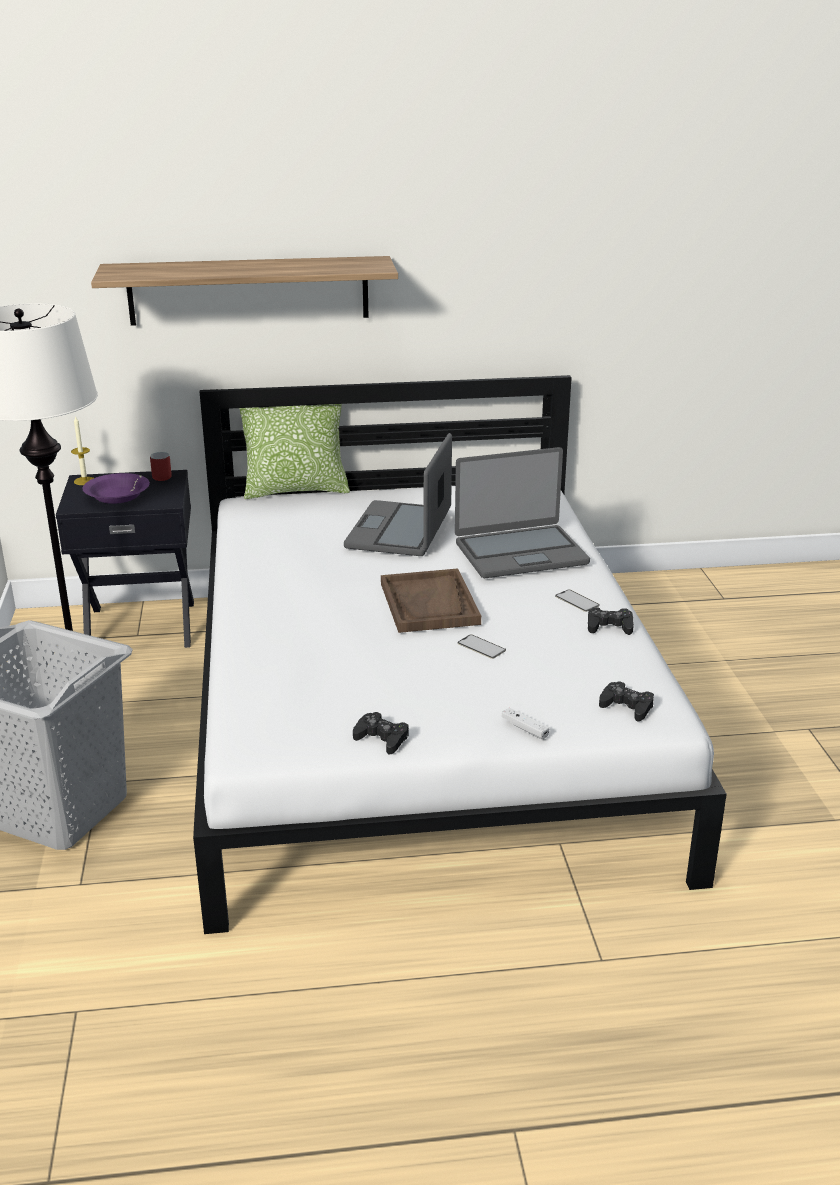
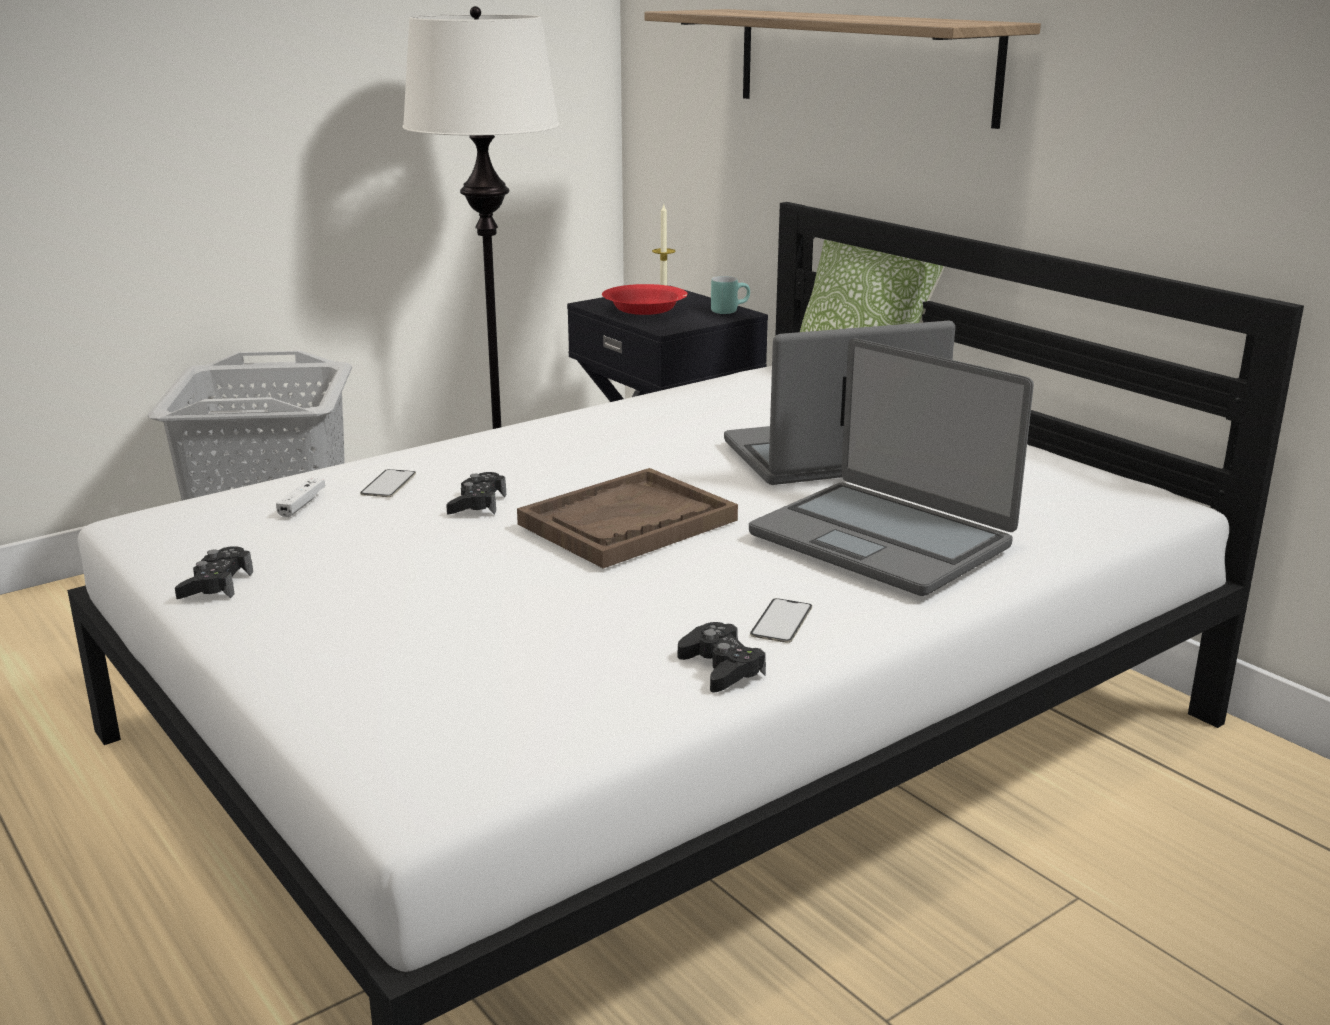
camera: 60 degrees right, 5 degrees down
(118, 497) = (645, 310): purple bowl -> red bowl
(162, 476) = (729, 311): red mug -> turquoise mug
(481, 647) = (538, 586): phone -> phone (388, 484)
(524, 728) = (301, 671): white game controller -> white game controller (302, 504)
(627, 706) = (438, 743): black game controller -> black game controller (477, 504)

